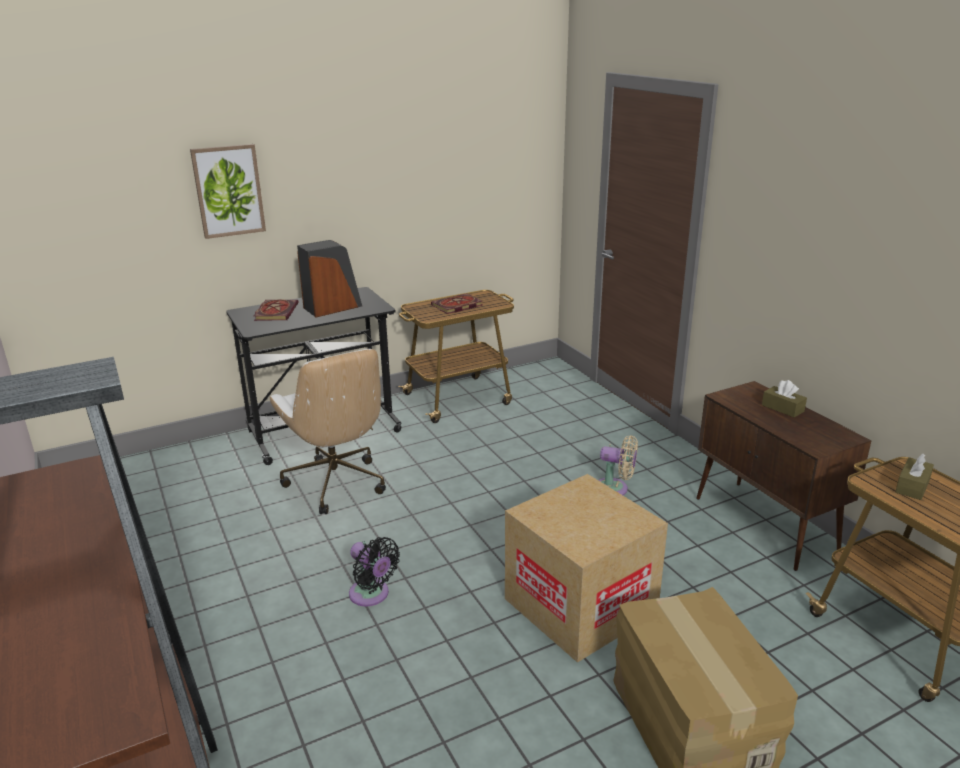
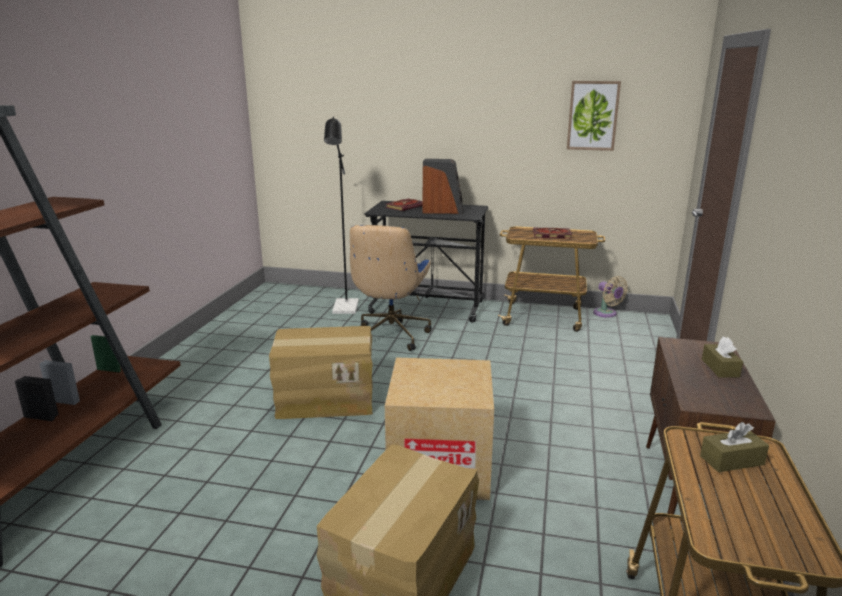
camera: 40 degrees right, 5 degrees down
(227, 472) = (345, 310): none -> black floor lamp
(228, 191) = (396, 115): picture -> picture (593, 115)
(336, 486) = (391, 337): white office chair -> blue office chair
(371, 595) = (326, 398): black fan -> cardboard box
(615, 489) = (581, 412): beige fan -> beige fan (606, 314)

